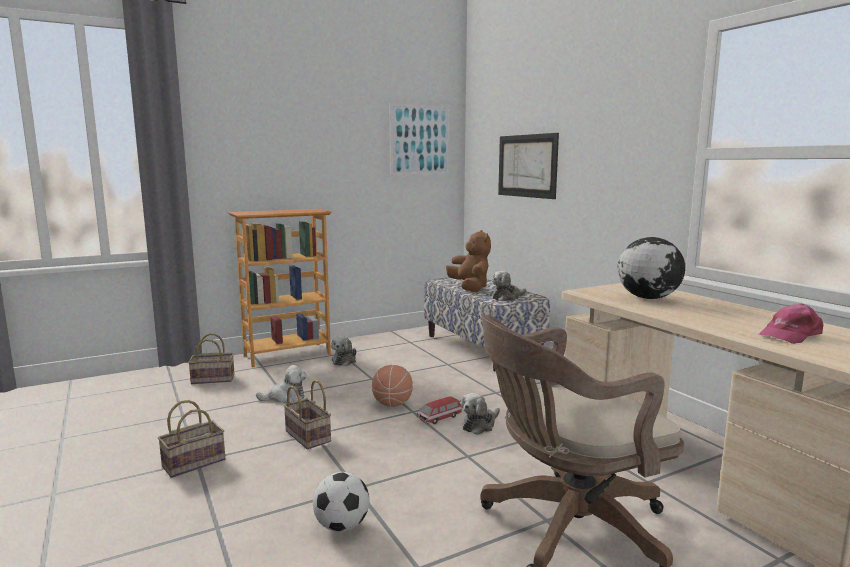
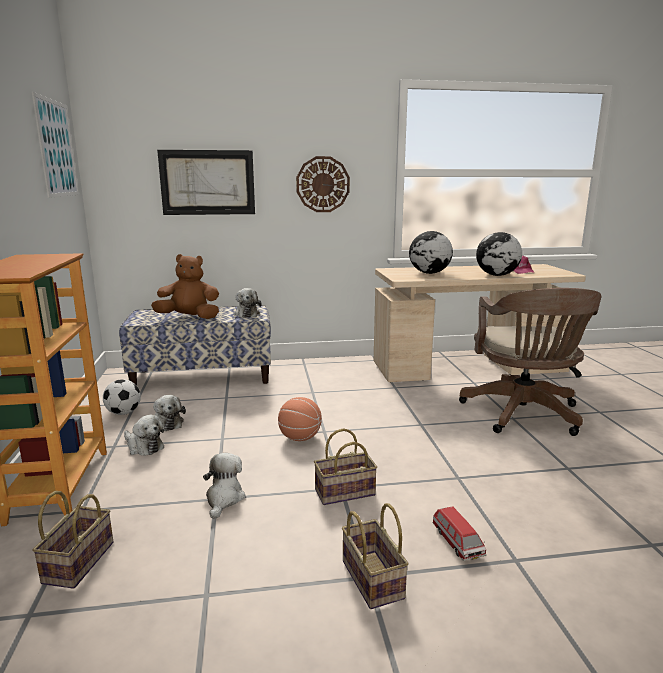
camera: 70 degrees left, 5 degrees up
(342, 526) = (516, 491): football -> football (124, 413)
(439, 418) = (346, 422): toy car -> toy car (457, 542)
(480, 425) = (370, 410): plush toy -> plush toy (167, 423)
(614, 169) = (323, 184): none -> wall clock
(708, 324) = (496, 275): none -> globe

